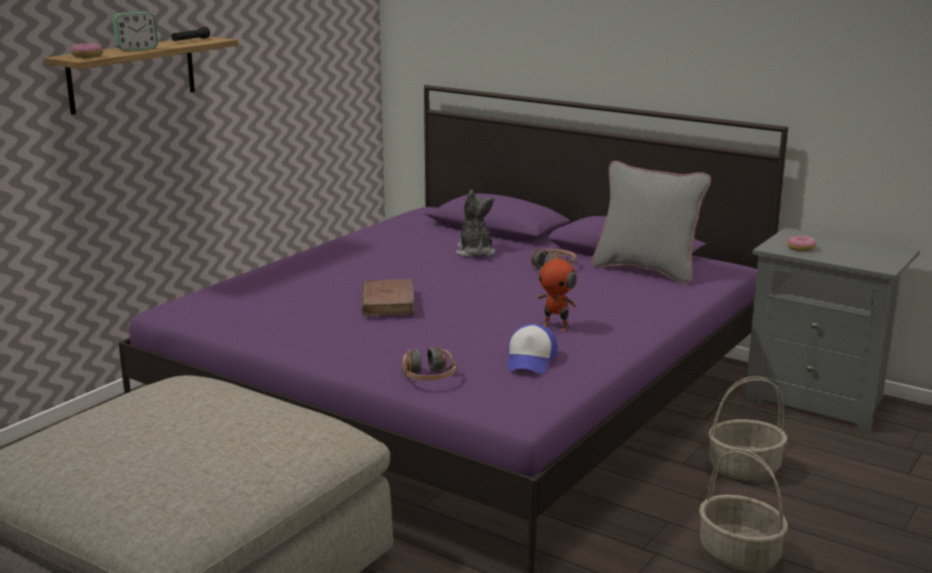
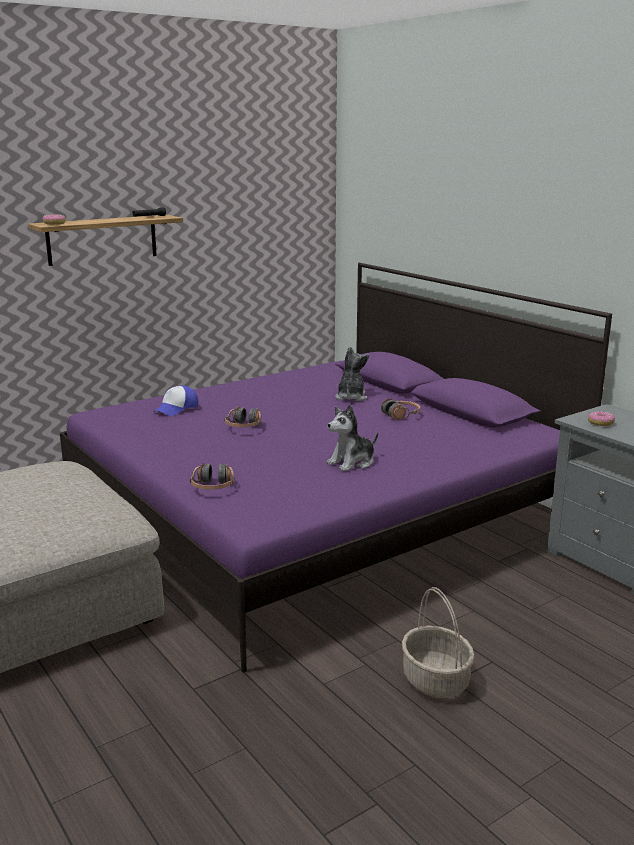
camera: 20 degrees right, 0 degrees up
(137, 49) = (98, 220): alarm clock -> none
(388, 302) = (244, 427): brown book -> headphones
(531, 360) = (304, 486): cap -> cap (176, 408)
(556, 327) = (352, 462): toy robot -> plush toy
(646, 270) = (475, 427): grey pillow -> none
(744, 468) = (500, 608): basket -> none

